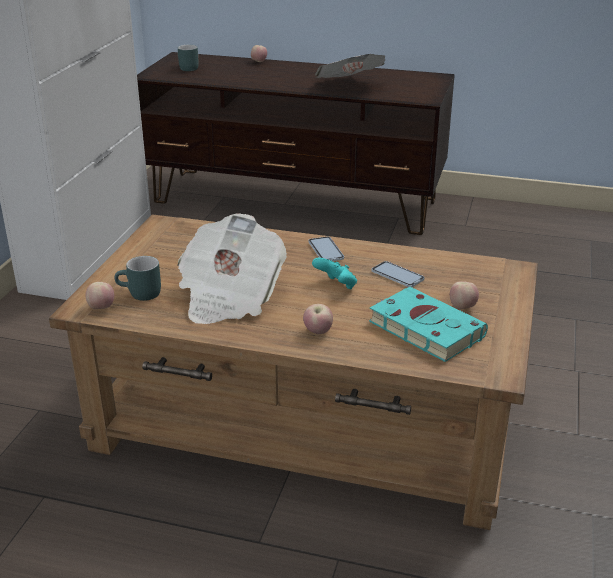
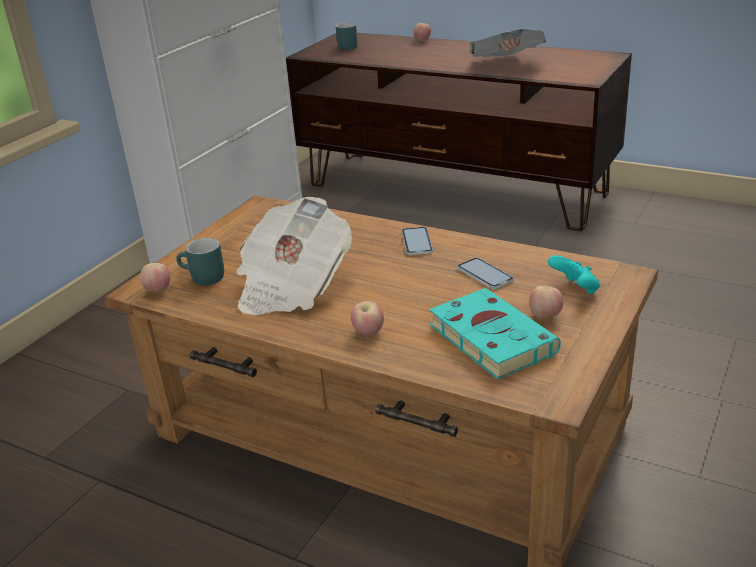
camera: 15 degrees right, 0 degrees up
(336, 286) = (411, 282): turquoise game controller -> turquoise game controller (575, 289)

